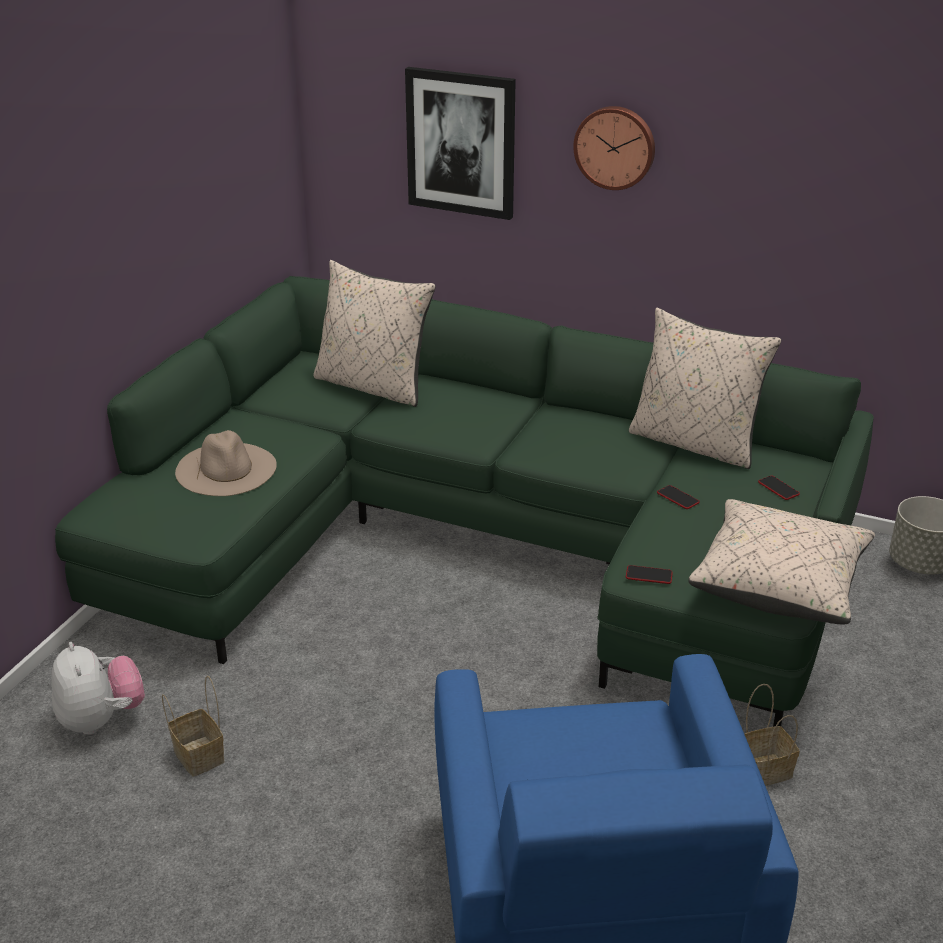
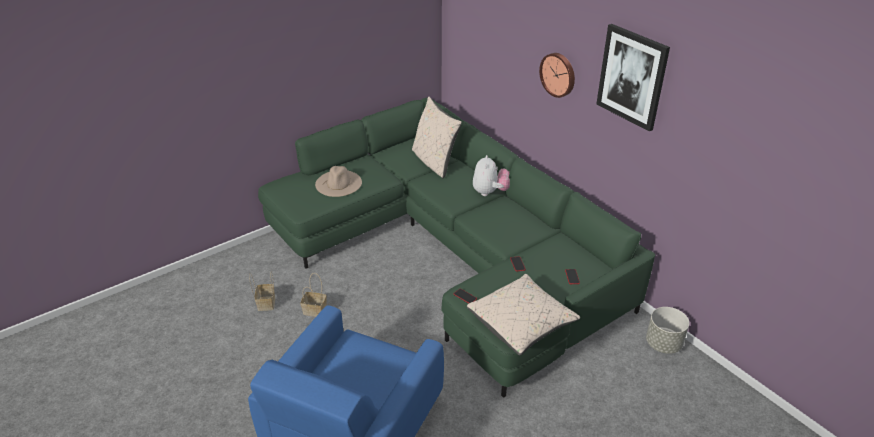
camera: 30 degrees right, 5 degrees up
(101, 720) = (245, 274): plush toy -> plush toy (490, 192)
(461, 143) = (499, 53): picture -> picture (632, 77)
(695, 443) = (555, 239): beige pillow -> none
(764, 769) = (482, 409): basket -> basket (316, 310)

